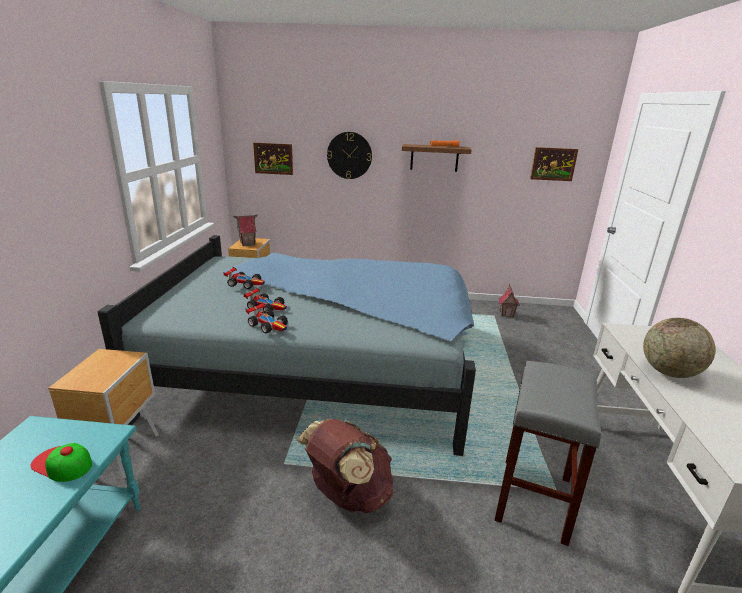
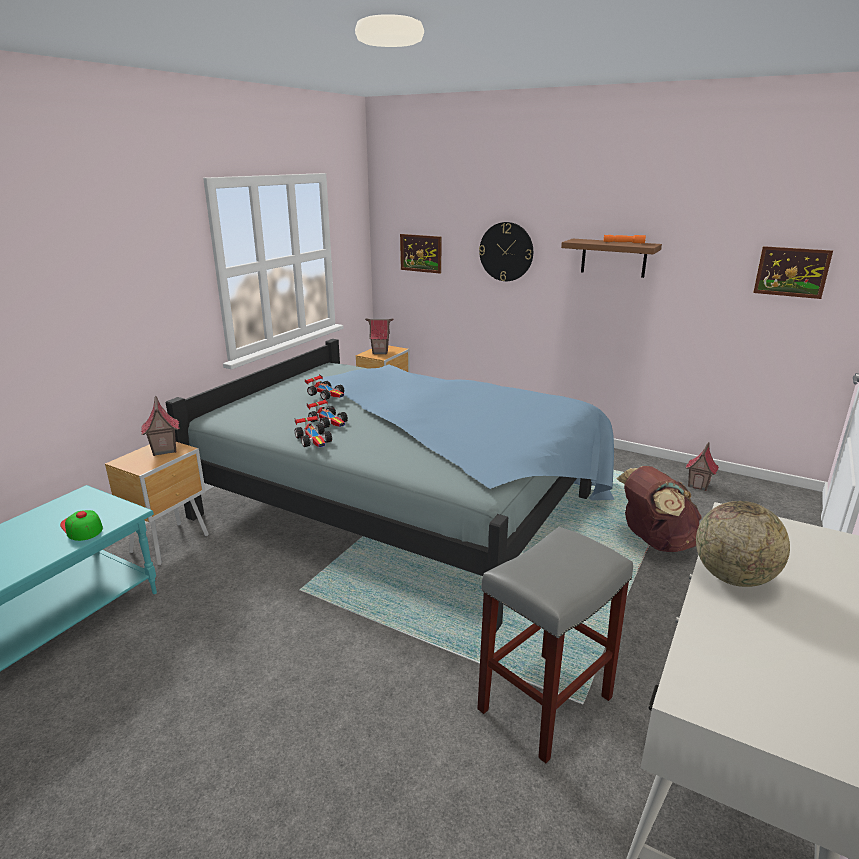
camera: 25 degrees right, 0 degrees up
(110, 361) = (164, 450): none -> toy house
(348, 495) = (340, 636): brown backpack -> brown backpack (654, 542)

